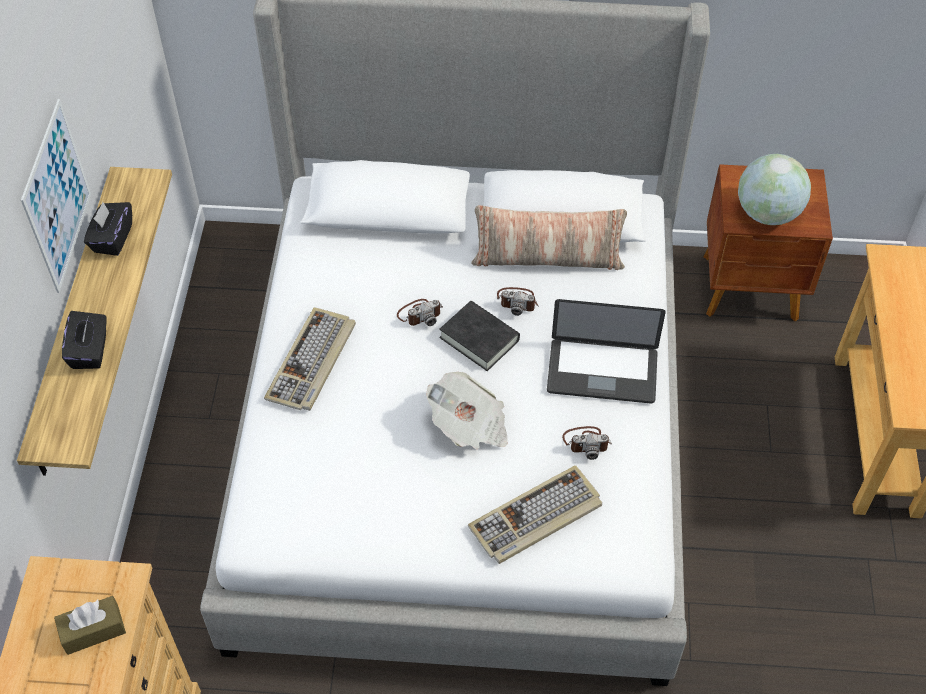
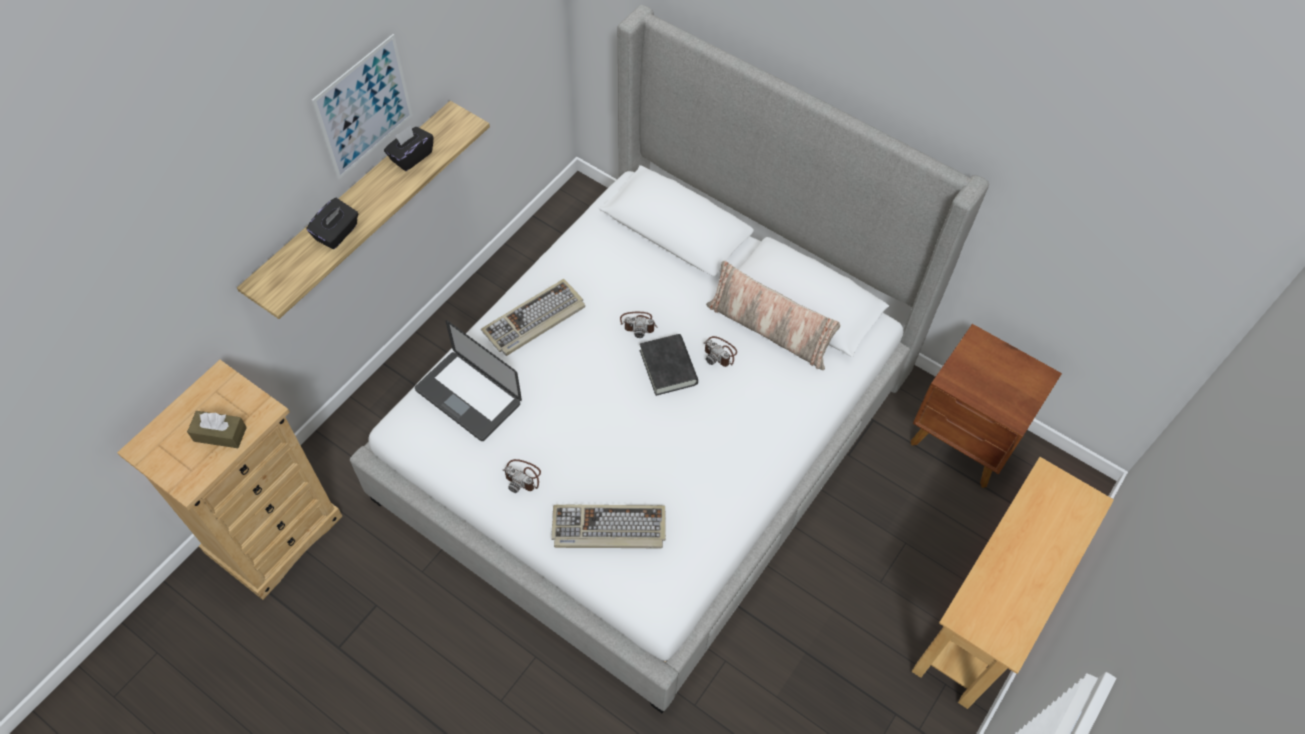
camera: 30 degrees right, 5 degrees up
(469, 425) = (612, 430): newspaper -> none
(586, 442) = (689, 492): camera -> camera (523, 476)
(602, 372) = (743, 444): laptop -> laptop (468, 396)
(767, 213) = (981, 386): globe -> none

